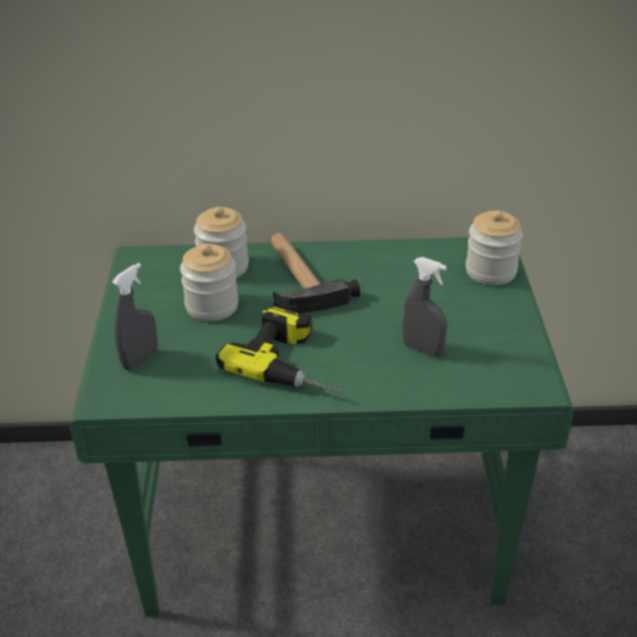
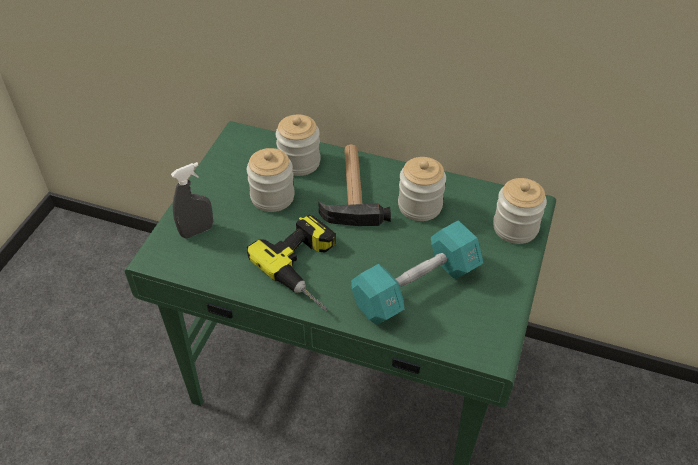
camera: 20 degrees right, 10 degrees up
(381, 275) = (420, 206): none -> jar
(422, 349) = (416, 287): grey spray bottle -> turquoise dumbbell

